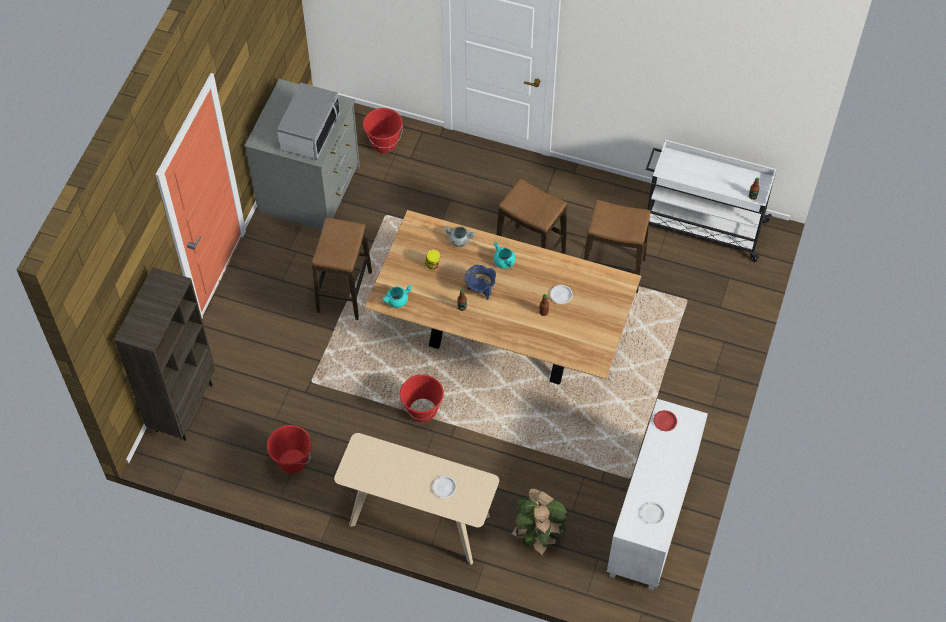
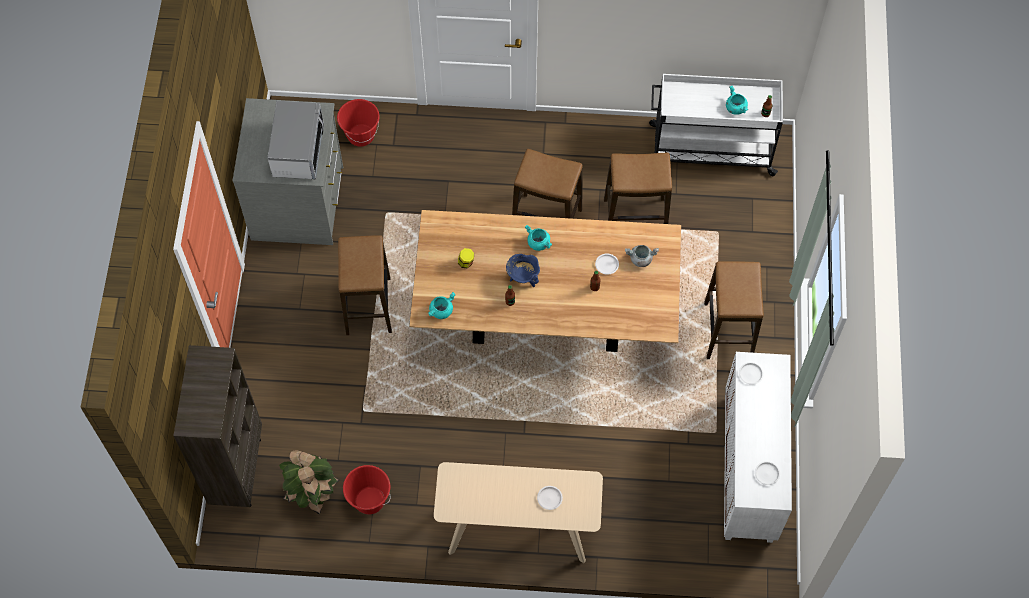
camera: 15 degrees left, 5 degrees up
(422, 410) = (487, 413): red bucket -> none
(459, 241) = (485, 231): grey cooking pot -> grey cooking pot (640, 259)
(537, 537) = (642, 517): potted plant -> potted plant (312, 495)
(664, 421) = (750, 374): red plate -> white plate
(669, 390) = (728, 331): none -> stool
(726, 185) = (735, 108): none -> turquoise cooking pot

